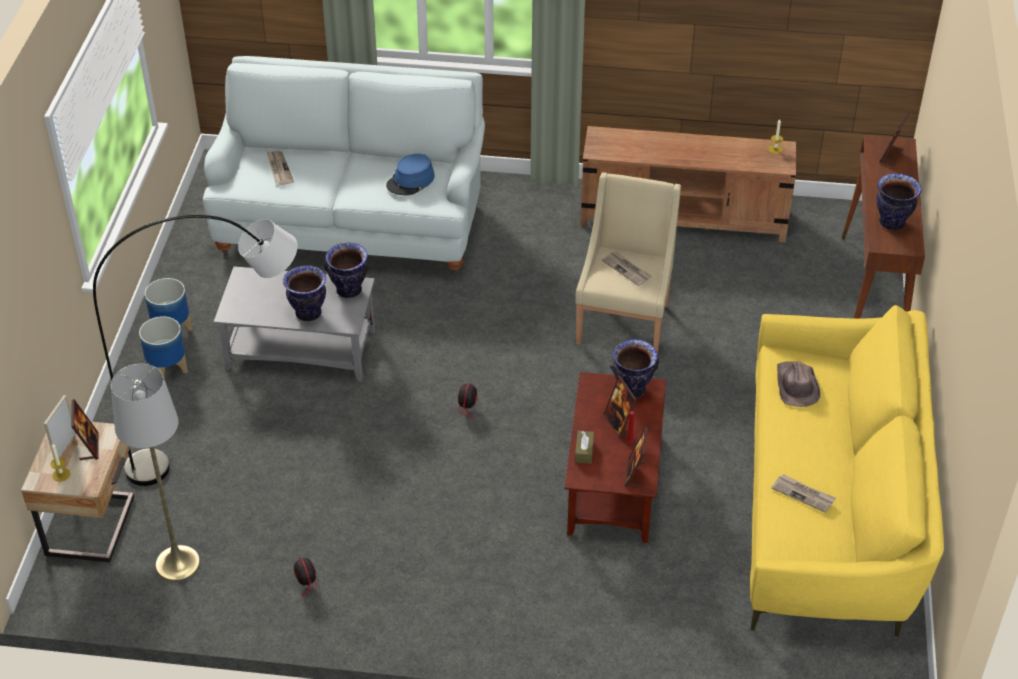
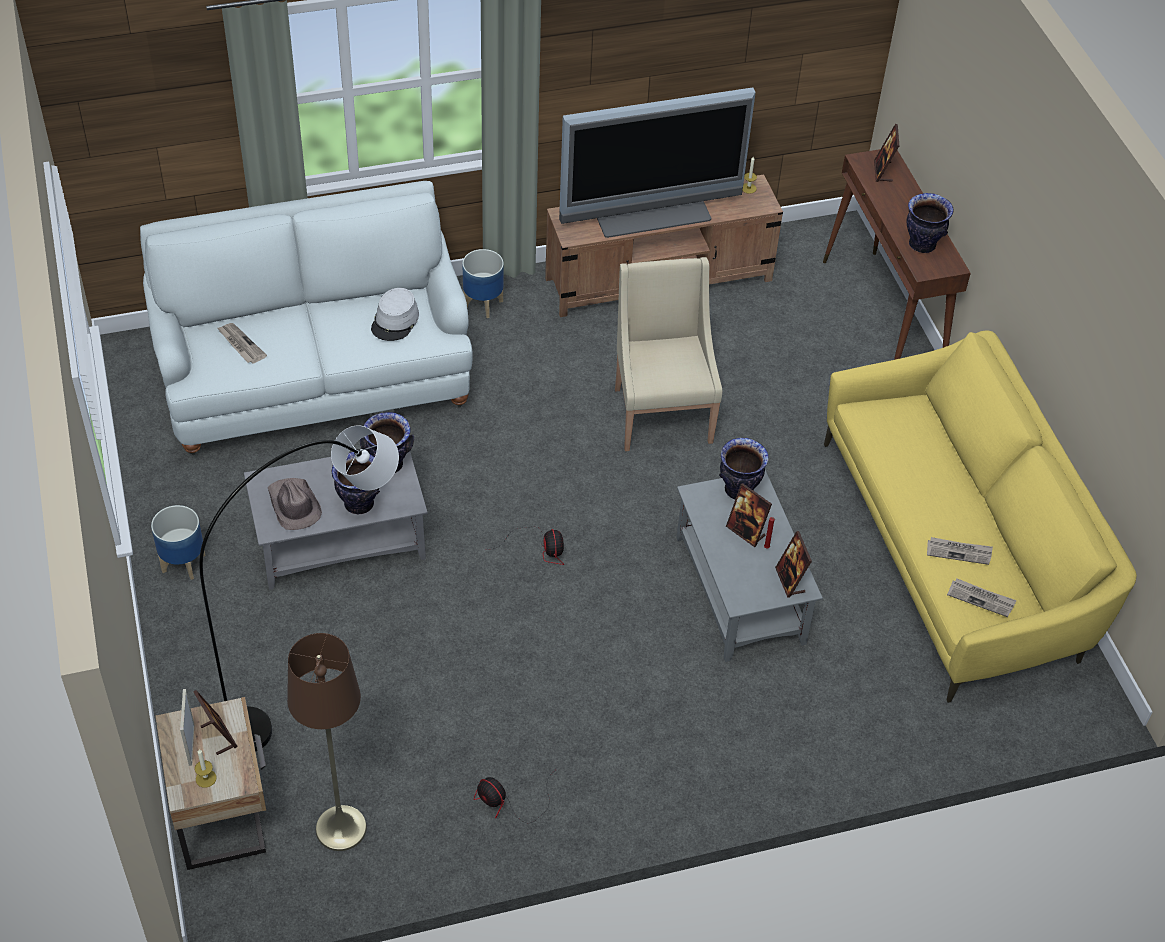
camera: 25 degrees left, 5 degrees up
(168, 370) = (204, 610): planter -> planter (483, 303)
(177, 563) = (341, 828): grey floor lamp -> brown floor lamp
(410, 181) = (395, 321): blue hat -> grey hat
(584, 451) = (728, 572): brown tissue box -> none
(613, 483) = (741, 591): brown coffee table -> grey coffee table
(627, 269) = (668, 360): newspaper -> newspaper (981, 598)
(676, 150) = (652, 213): none -> television
(796, 386) = (893, 439): brown hat -> brown hat (294, 505)

